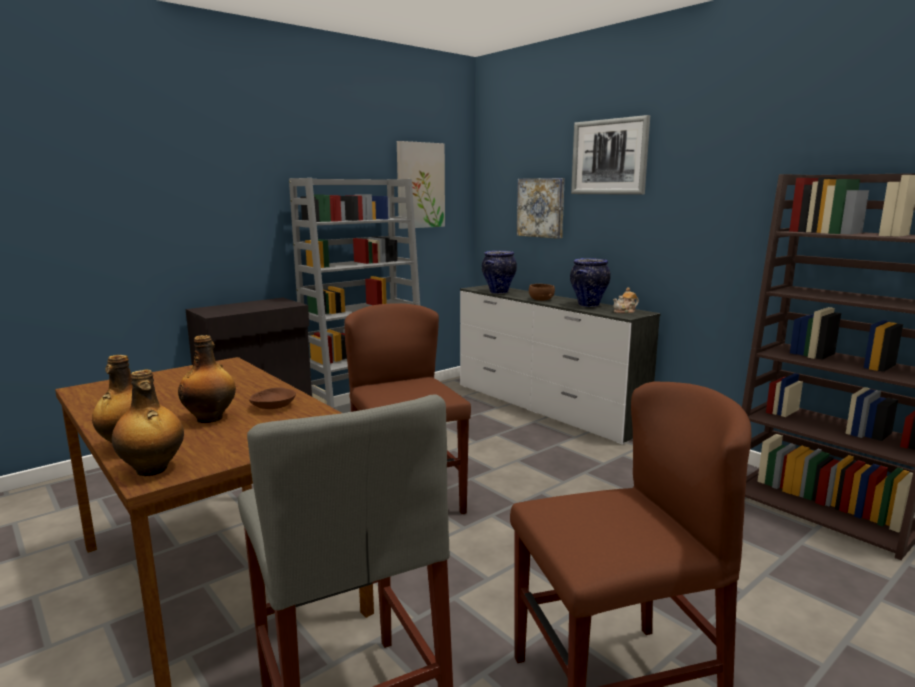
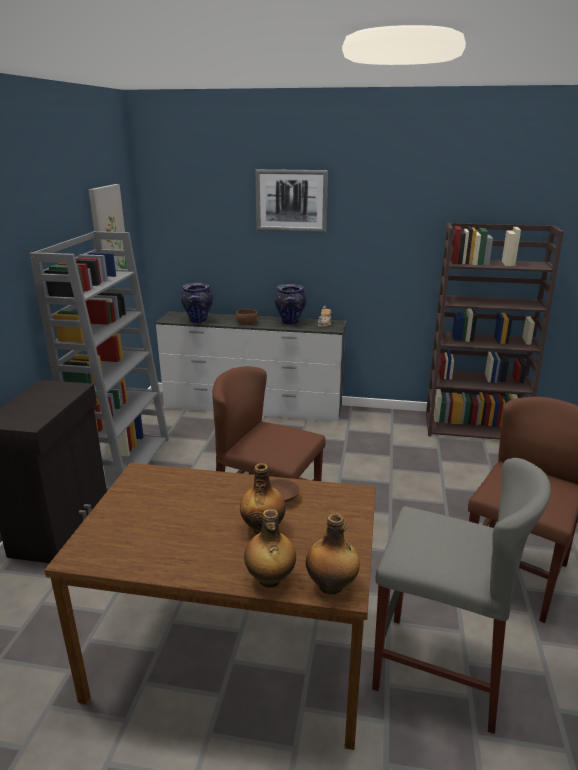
camera: 40 degrees left, 10 degrees up
(541, 207) = (223, 241): picture -> none

